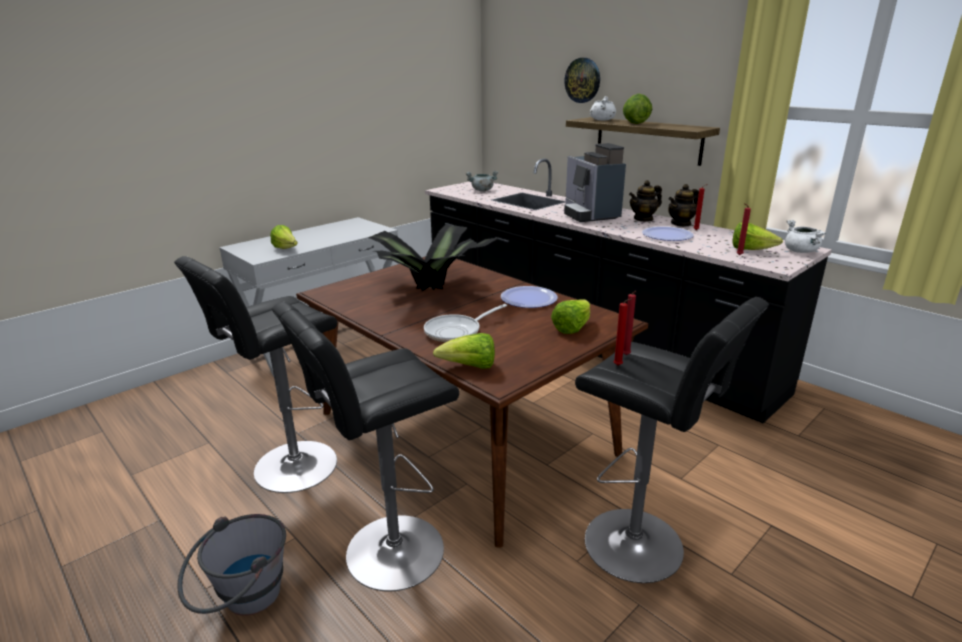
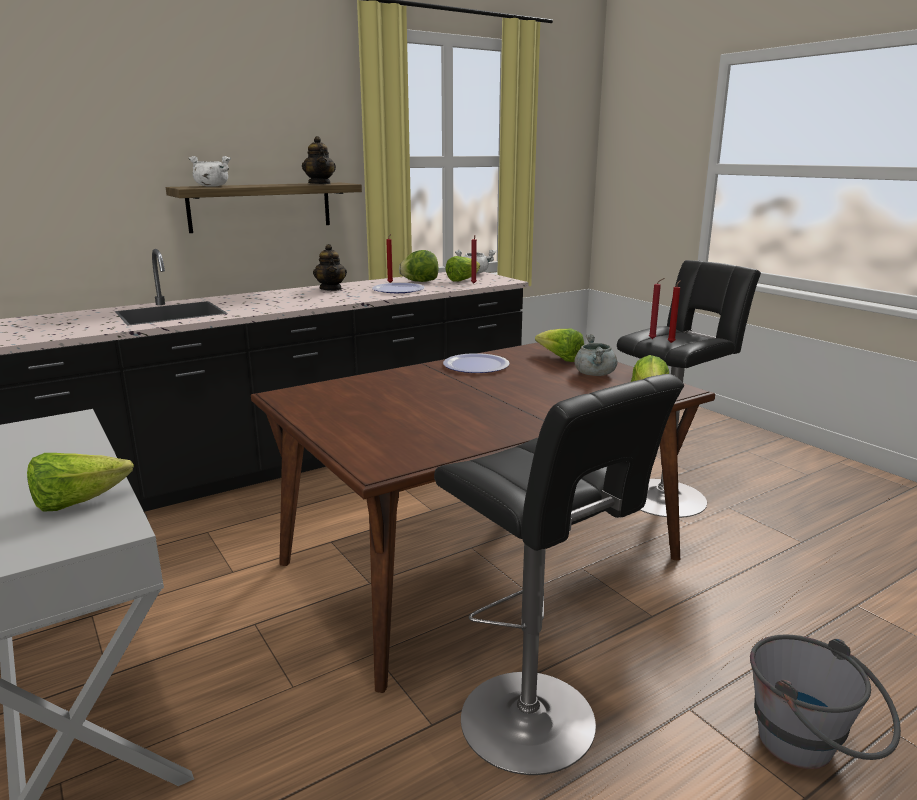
camera: 80 degrees left, 5 degrees down
(388, 554) = (703, 628): black stool -> none
(432, 289) = (417, 401): potted plant -> none
(457, 332) = (561, 397): frying pan -> none
(482, 190) = (55, 325): grey cooking pot -> grey cooking pot (595, 374)
(582, 80) = (141, 136): wall clock -> none
(589, 215) = (287, 299): coffee machine -> none
(635, 123) = (268, 185): lettuce -> lettuce (420, 281)
(681, 224) = (363, 283): teapot -> teapot (320, 184)

